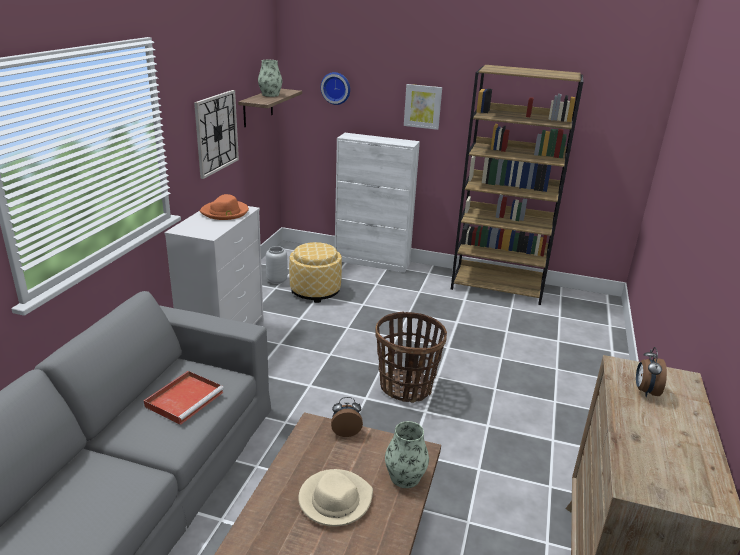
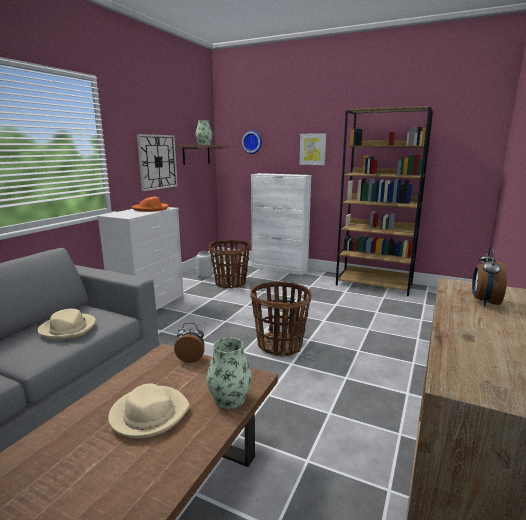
camera: 10 degrees right, 10 degrees down
(185, 398) = (68, 328): red tray -> beige hat
(315, 291) = (230, 283): ottoman -> basket

